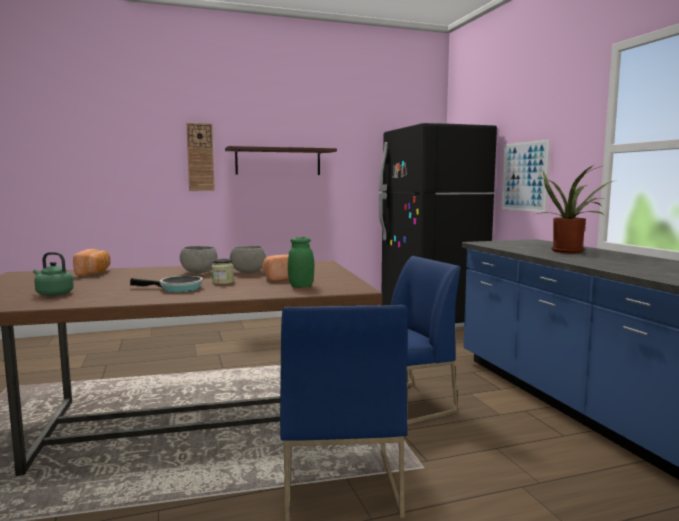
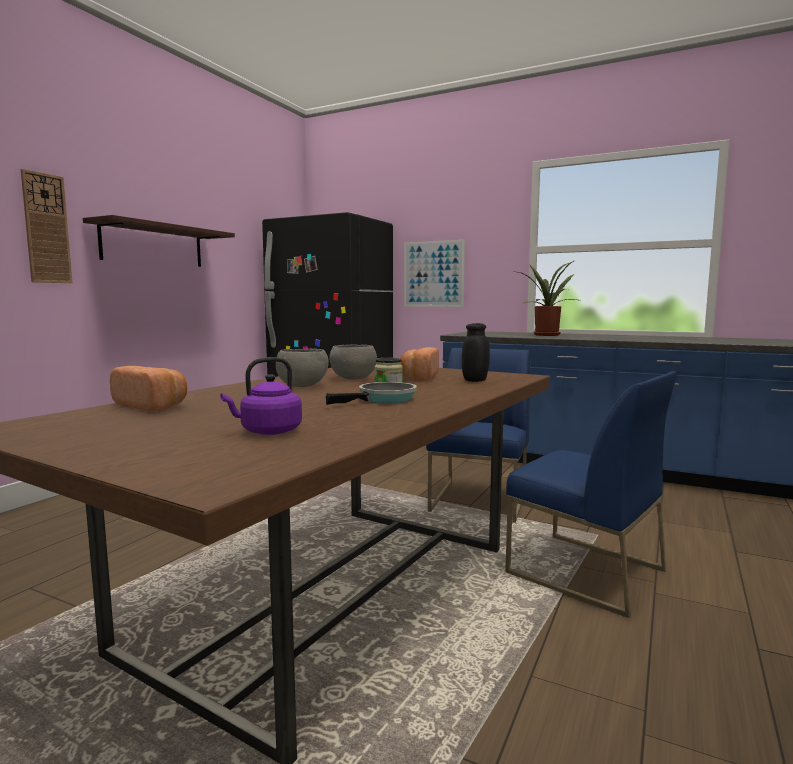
camera: 45 degrees left, 0 degrees up
(53, 294) = (268, 432): green kettle -> purple kettle
(301, 286) = (475, 380): green jar -> black jar

